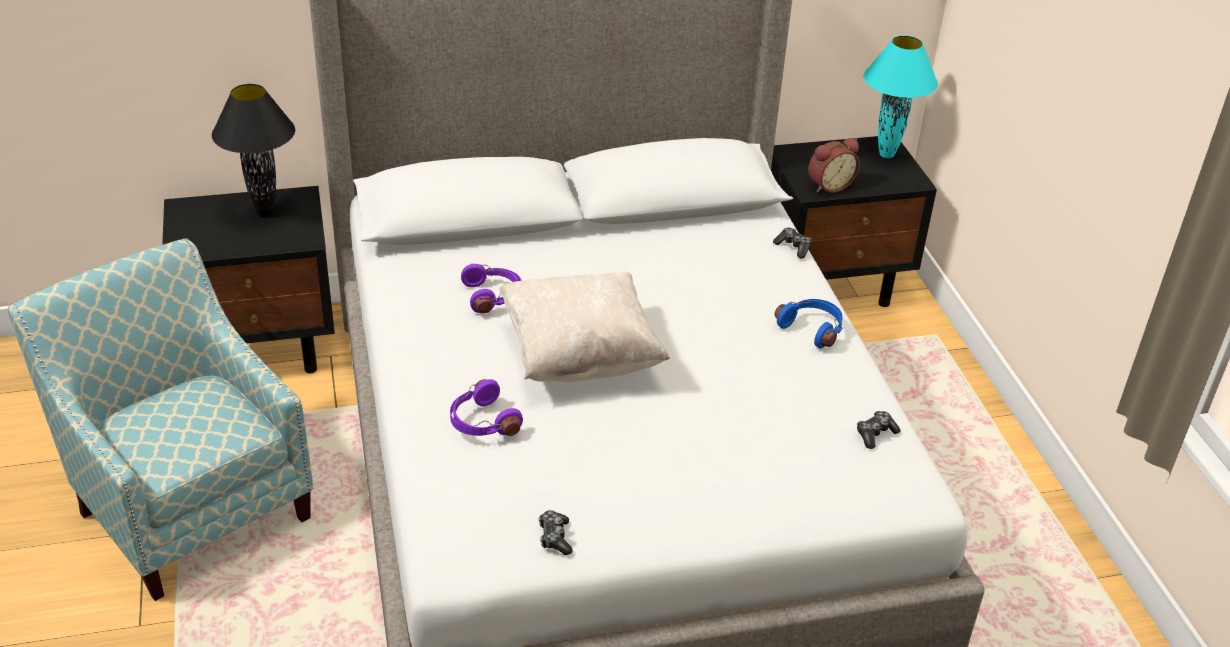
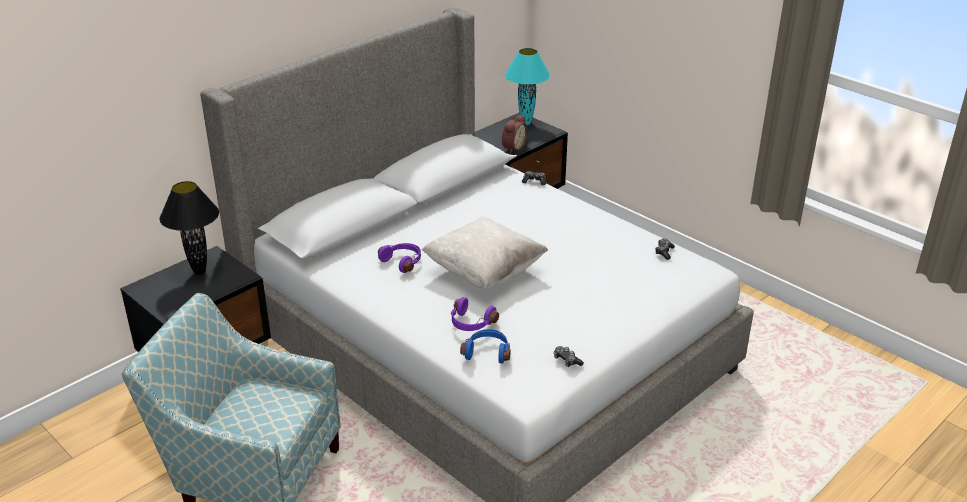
camera: 30 degrees left, 5 degrees down
(812, 329) = (585, 216): blue headphones -> blue headphones (487, 352)

